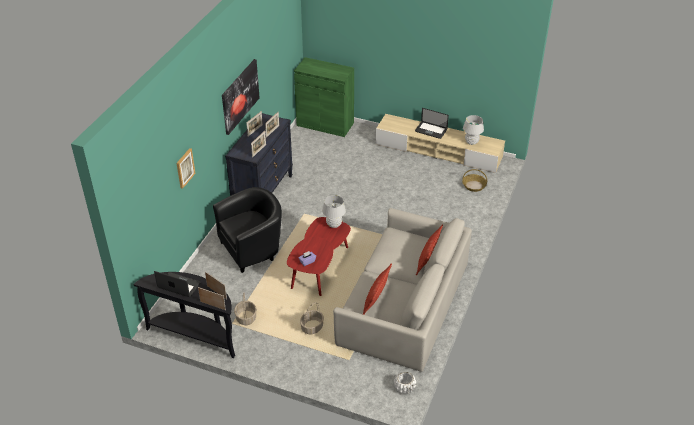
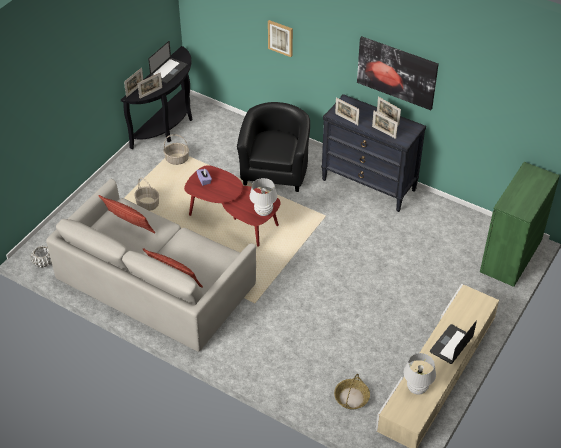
camera: 100 degrees right, 5 degrees up
(253, 249) = (275, 170): black armchair -> black armchair turned 150 degrees counterclockwise

